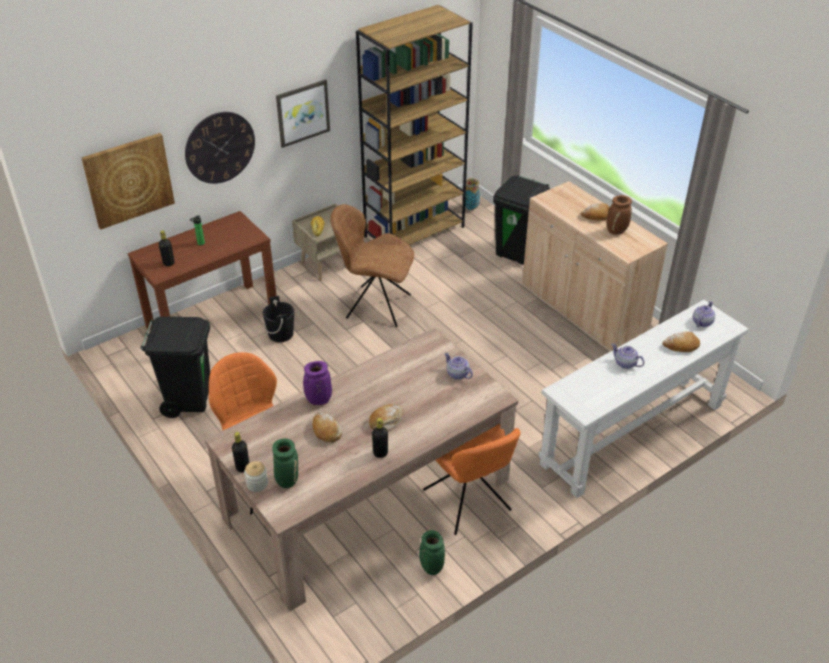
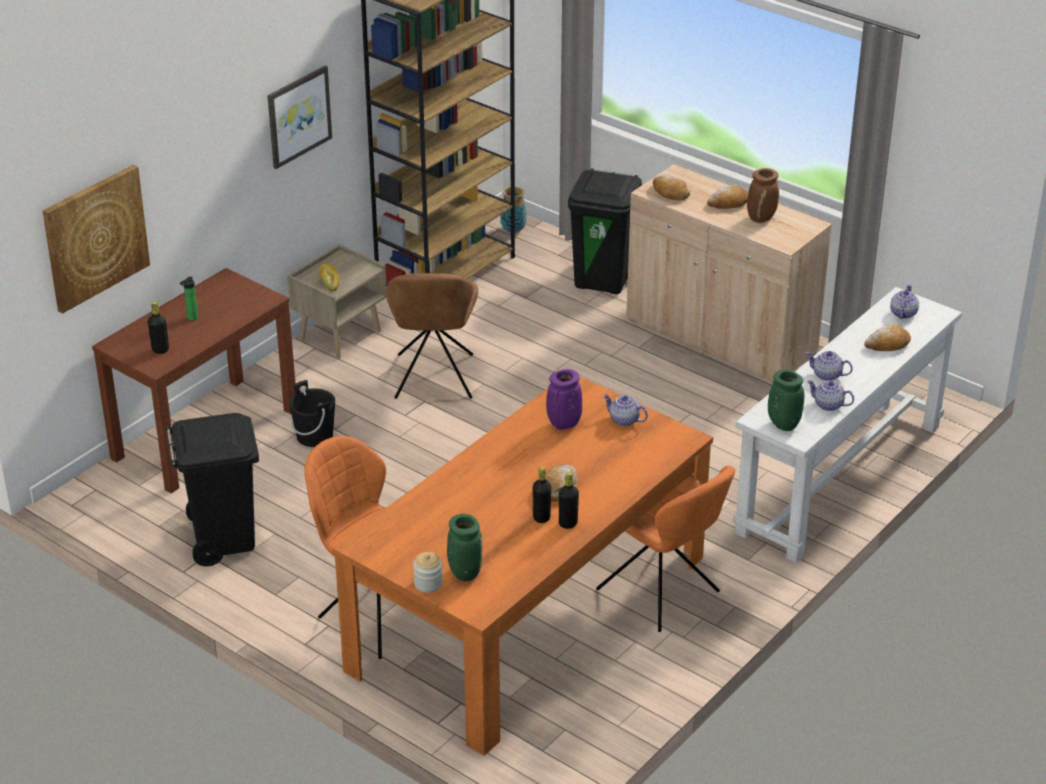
camera: 15 degrees left, 5 degrees down
(220, 147) = (202, 177): wall clock -> none
(242, 467) = (399, 569): black bottle -> black bottle (541, 517)
(318, 401) = (459, 479): purple vase -> purple vase (563, 425)
(326, 431) = (487, 511): bread -> bread (670, 193)
(368, 499) = (529, 613): beige dining table -> orange dining table
(375, 306) = (434, 379): brown chair -> brown chair turned 90 degrees counterclockwise
(431, 567) = (643, 673): green vase -> green vase (782, 424)
(618, 389) = (829, 405): none -> teapot

